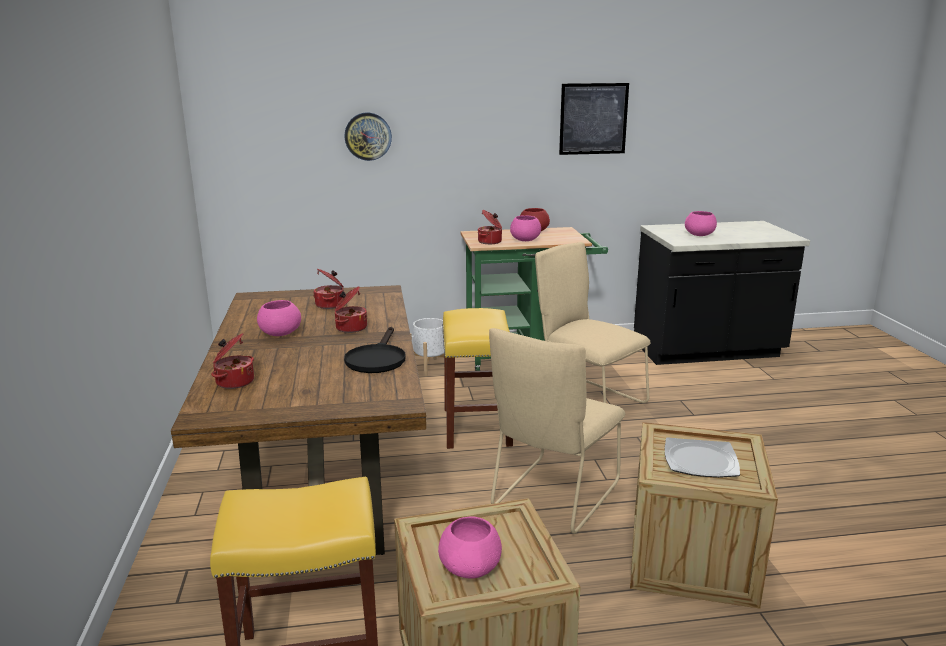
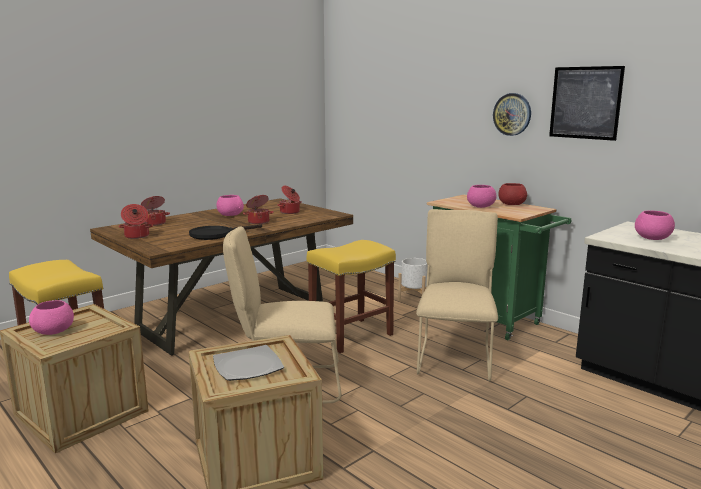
camera: 55 degrees right, 5 degrees down
(368, 136) = (411, 109): wall clock -> wall clock (512, 114)
(490, 242) = (453, 202): cooking pot -> cooking pot (136, 236)

